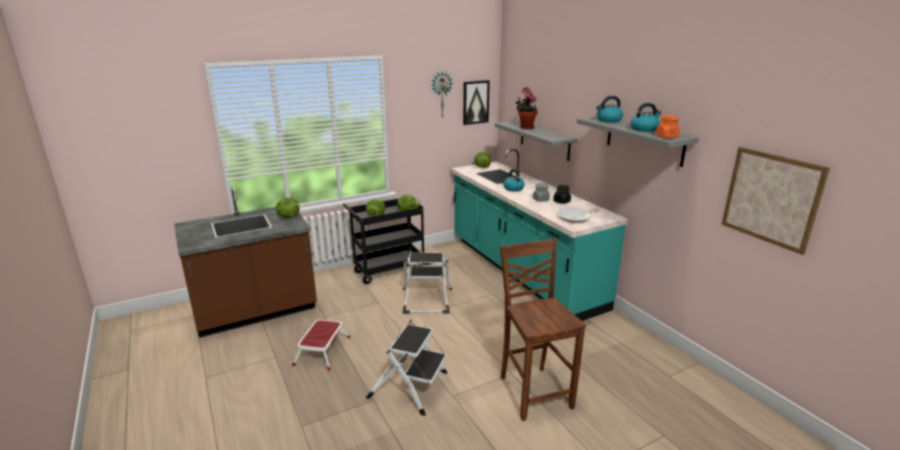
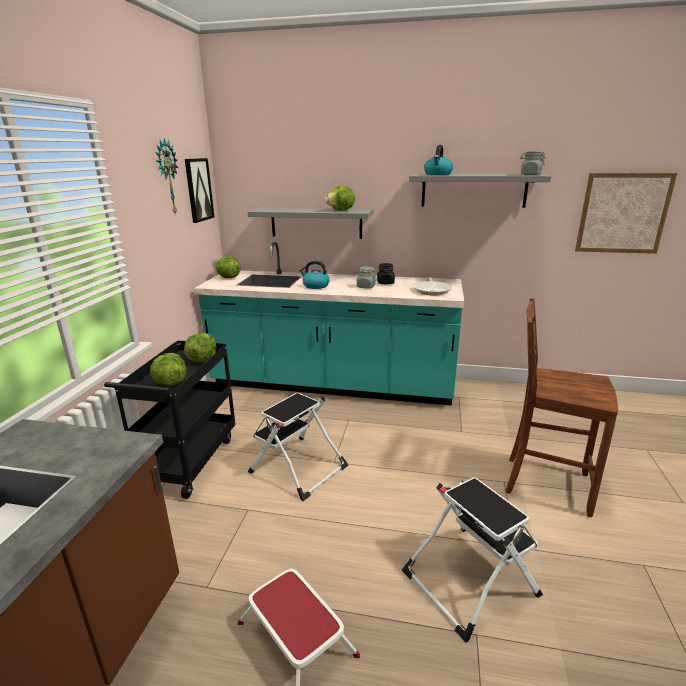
camera: 50 degrees left, 0 degrees up
(288, 217) = (71, 442): lettuce -> lettuce (341, 210)
(525, 127) = (295, 209): potted plant -> none
(644, 129) = (491, 174): kettle -> none
(666, 137) = (530, 174): orange jar -> grey jar

